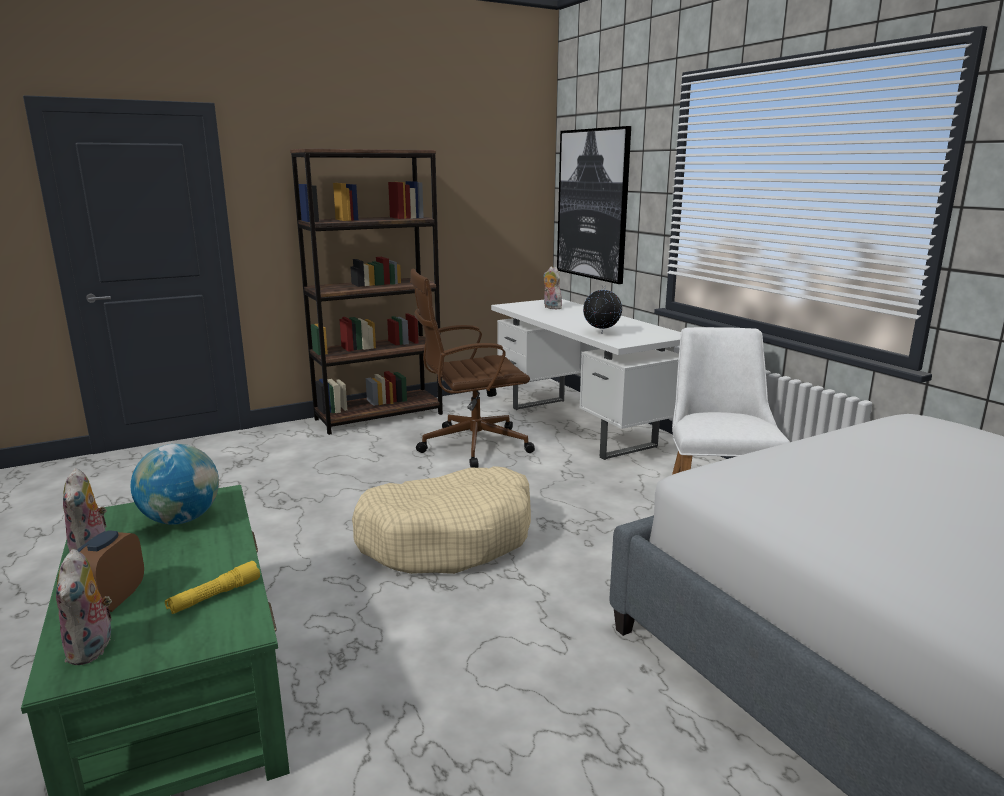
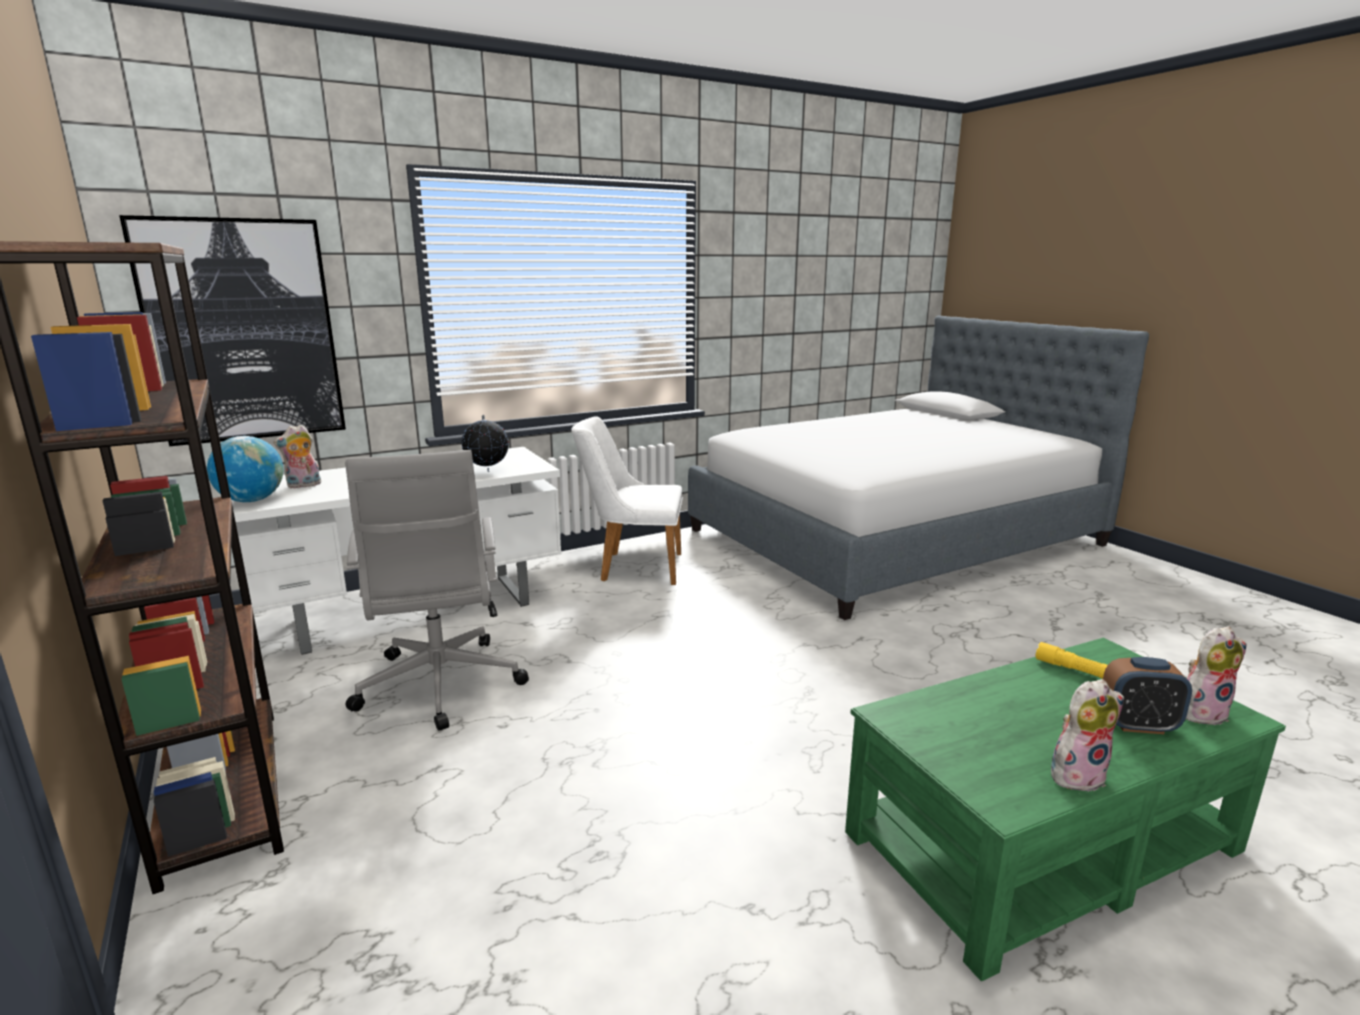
camera: 90 degrees left, 0 degrees up
(181, 519) = (966, 727): globe -> globe (251, 500)
(448, 538) = (712, 694): beige dog bed -> none
(471, 445) = (439, 686): brown office chair -> grey office chair

